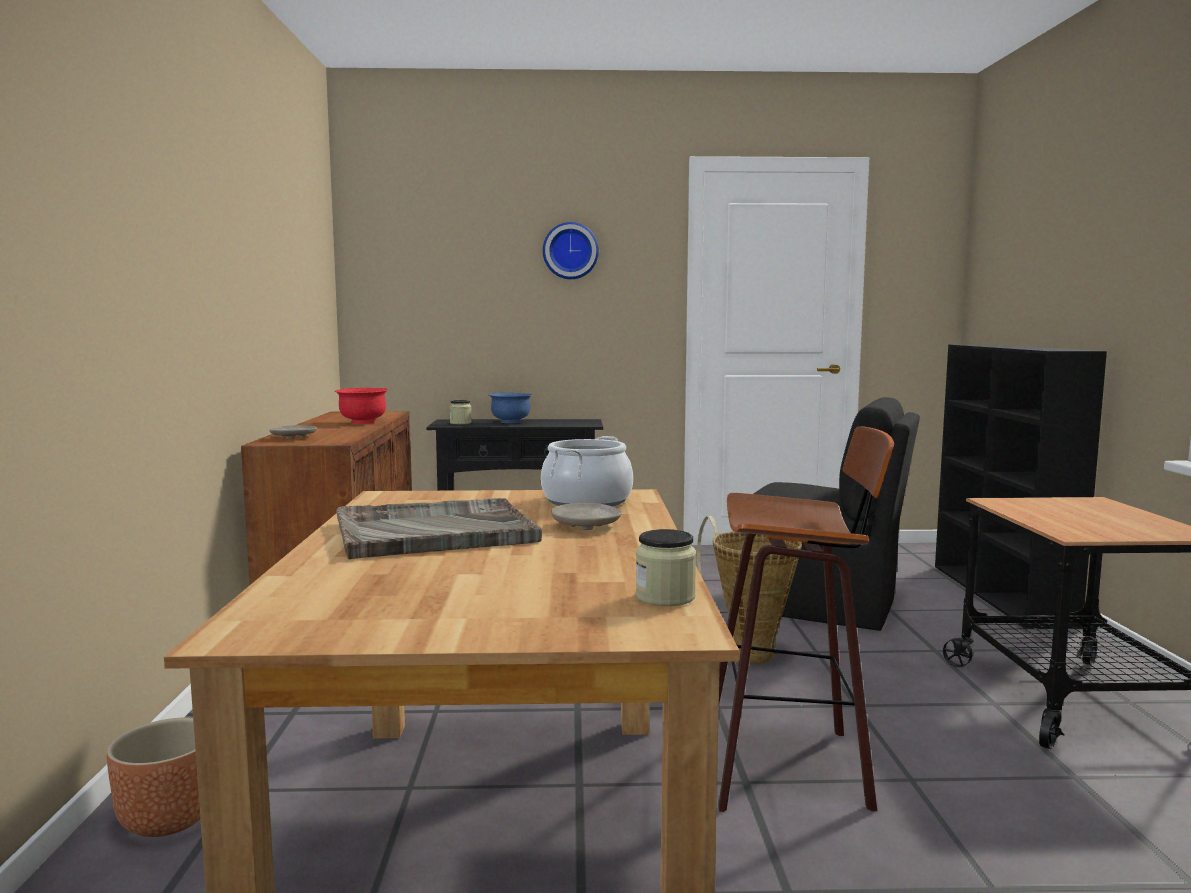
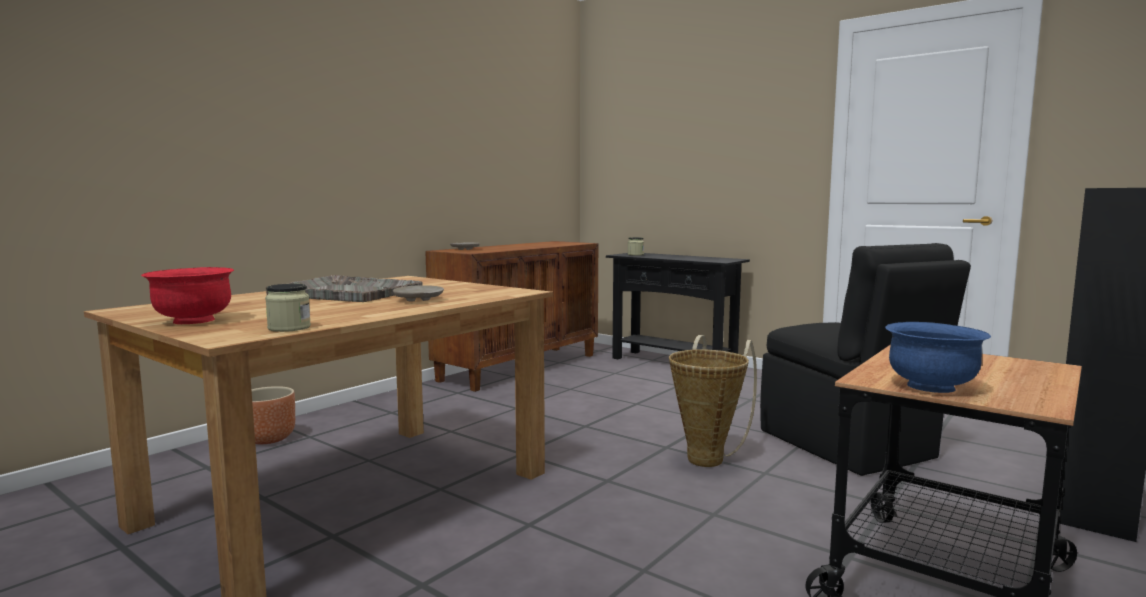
camera: 40 degrees right, 0 degrees up
(363, 422) = (538, 246): red bowl -> red bowl (193, 321)
(511, 422) = (672, 256): blue bowl -> blue bowl (931, 387)
(570, 251) = (733, 117): wall clock -> none
(587, 501) = (480, 291): cooking pot -> none
(791, 764) = (579, 527): stool -> none

